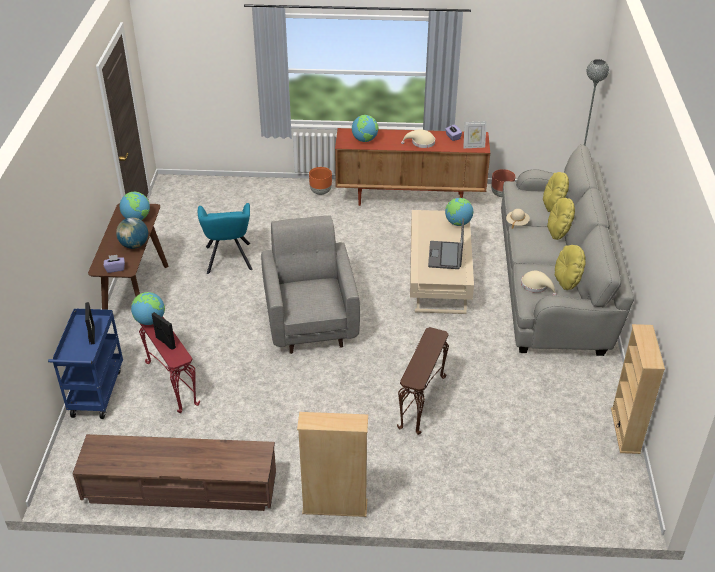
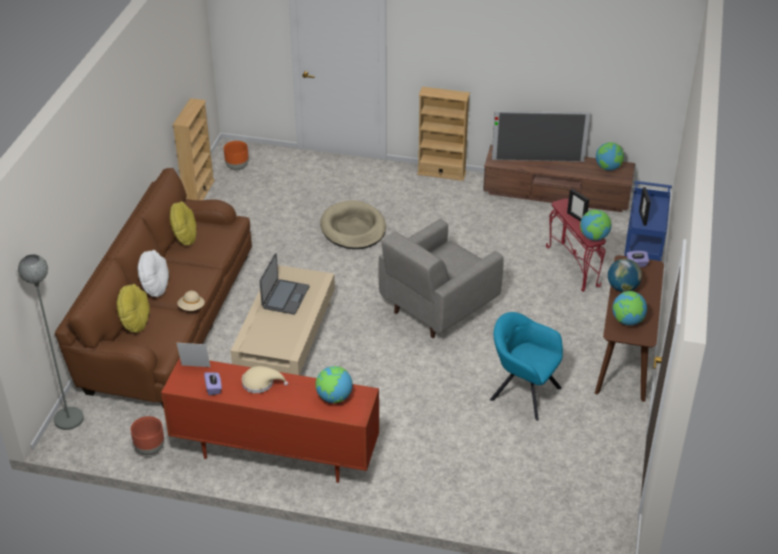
camera: 170 degrees left, 0 degrees up
(203, 460) = (537, 160): none -> television
(229, 259) = (523, 392): turquoise armchair -> turquoise armchair turned 60 degrees counterclockwise
(311, 322) = (437, 308): grey armchair -> grey armchair turned 45 degrees clockwise
(320, 192) = (394, 486): orange planter -> orange planter (237, 167)
(421, 402) = (353, 228): brown side table -> beige dog bed
(458, 223) = (252, 335): globe -> globe (608, 168)
(536, 286) = (217, 237): beige hat -> none
(553, 281) = (167, 321): grey sofa -> brown sofa
(558, 233) = (155, 289): yellow pillow -> white pillow

